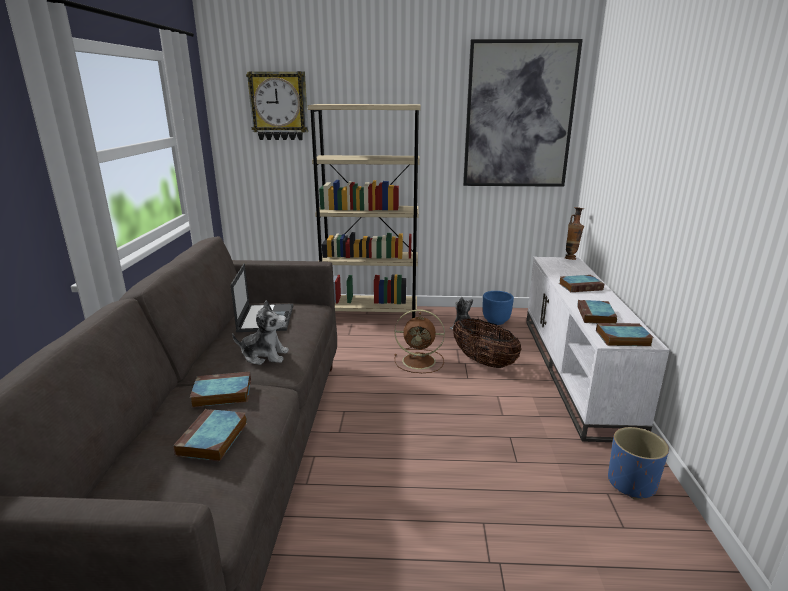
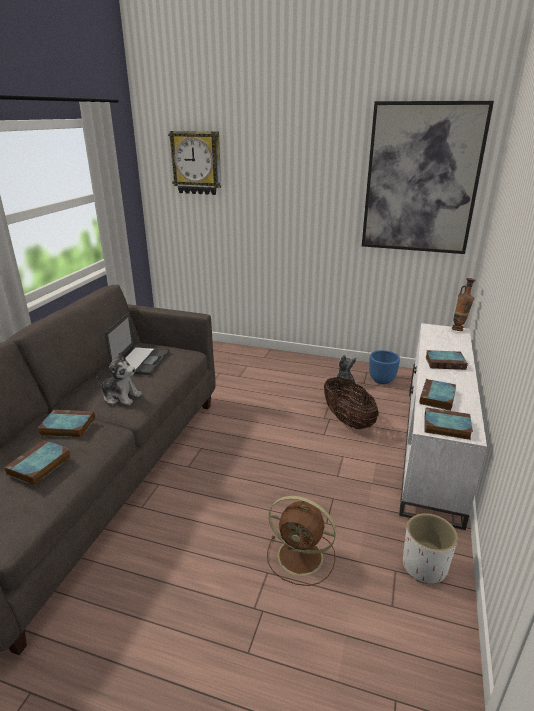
camera: 15 degrees right, 5 degrees up
(370, 314) = (267, 358): beige bookcase -> none
(420, 361) = (289, 411): brown fan -> brown fan (302, 557)
(631, 483) = (424, 566): blue planter -> white planter

